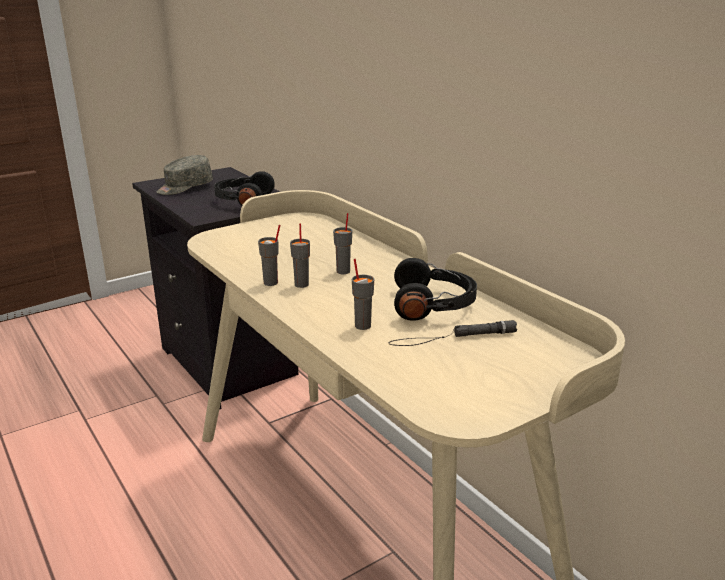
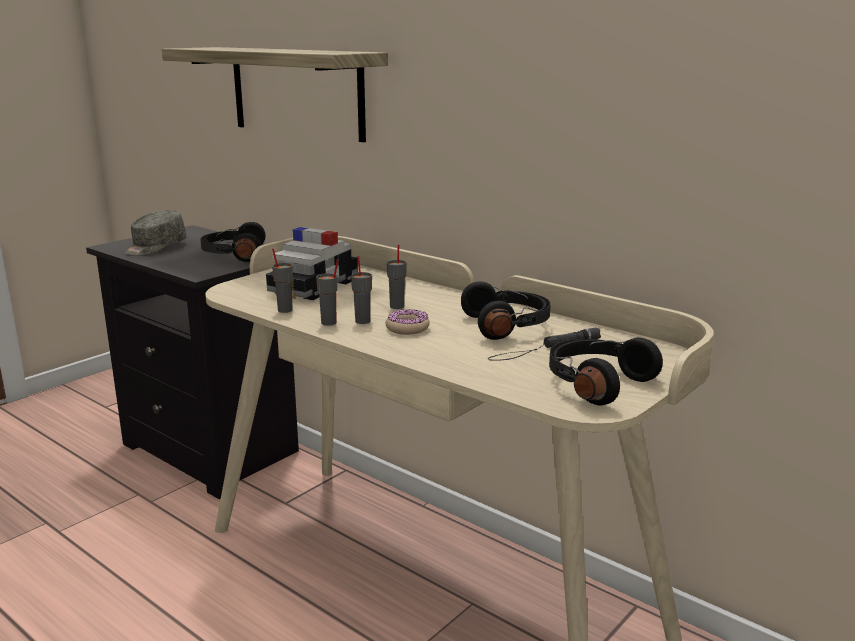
camera: 15 degrees left, 5 degrees down
(283, 242) = (314, 287): none -> toy car
(300, 55) = (296, 92): none -> shelf
(336, 297) = (407, 328): none -> donut
(362, 325) = (451, 348): grey cup -> grey cup (285, 310)
(479, 386) = (595, 383): none -> black headphones

